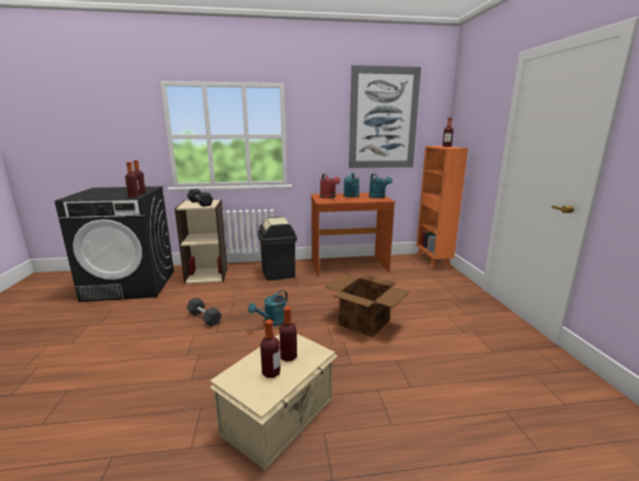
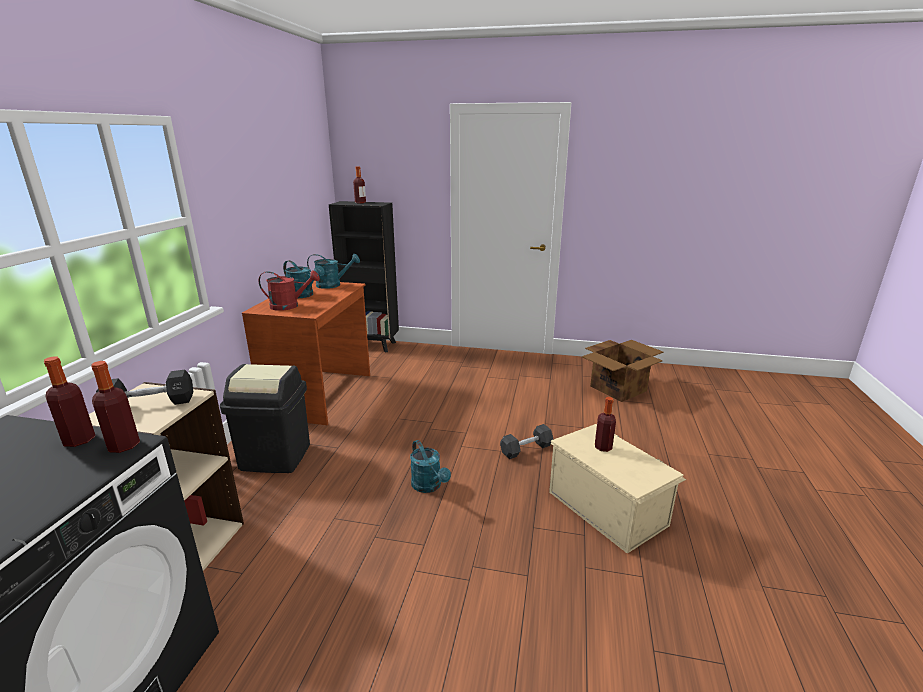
camera: 70 degrees left, 5 degrees up
(204, 318) = (369, 556): black dumbbell -> black dumbbell (526, 449)
(271, 373) = (627, 460): bottle -> none
(365, 322) = (472, 421): cardboard box -> cardboard box (619, 388)
(383, 119) = (287, 172): picture -> none
(433, 262) = (371, 345): orange bookcase -> black bookcase

